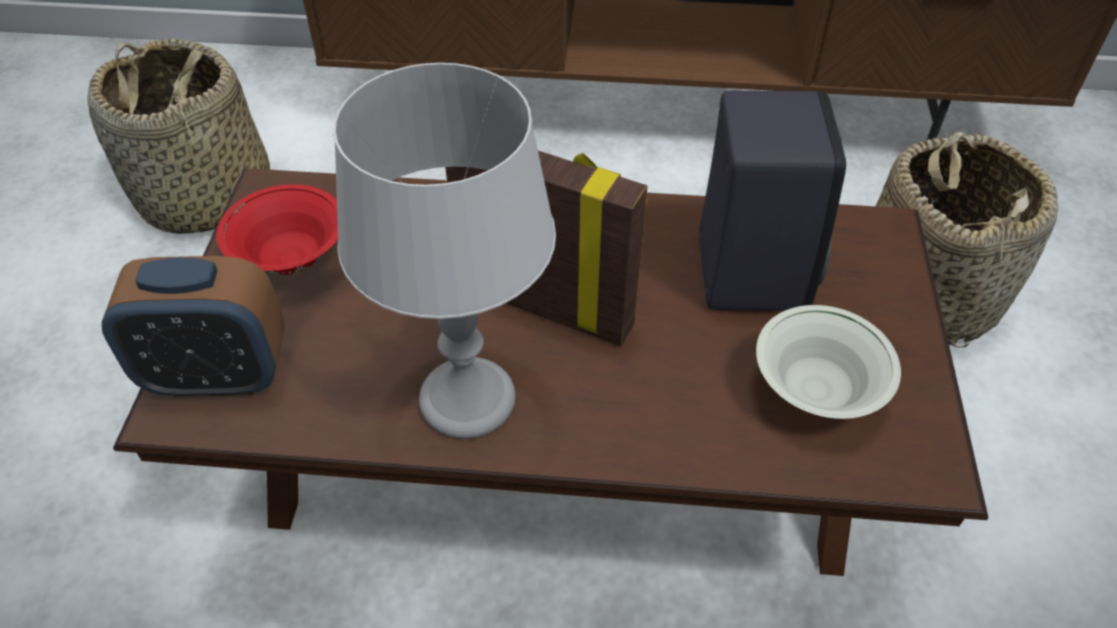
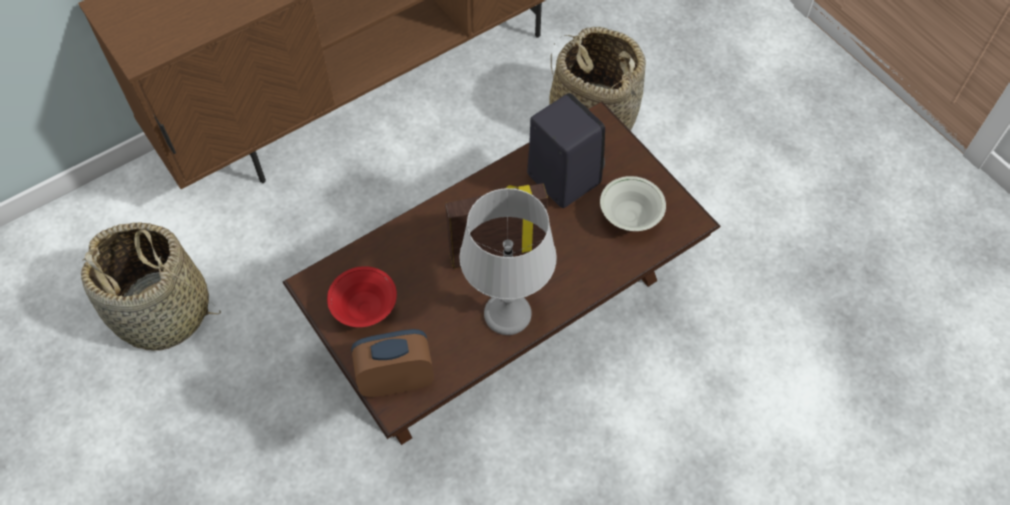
camera: 40 degrees left, 10 degrees up
(218, 375) = (396, 379): alarm clock -> alarm clock turned 150 degrees counterclockwise

